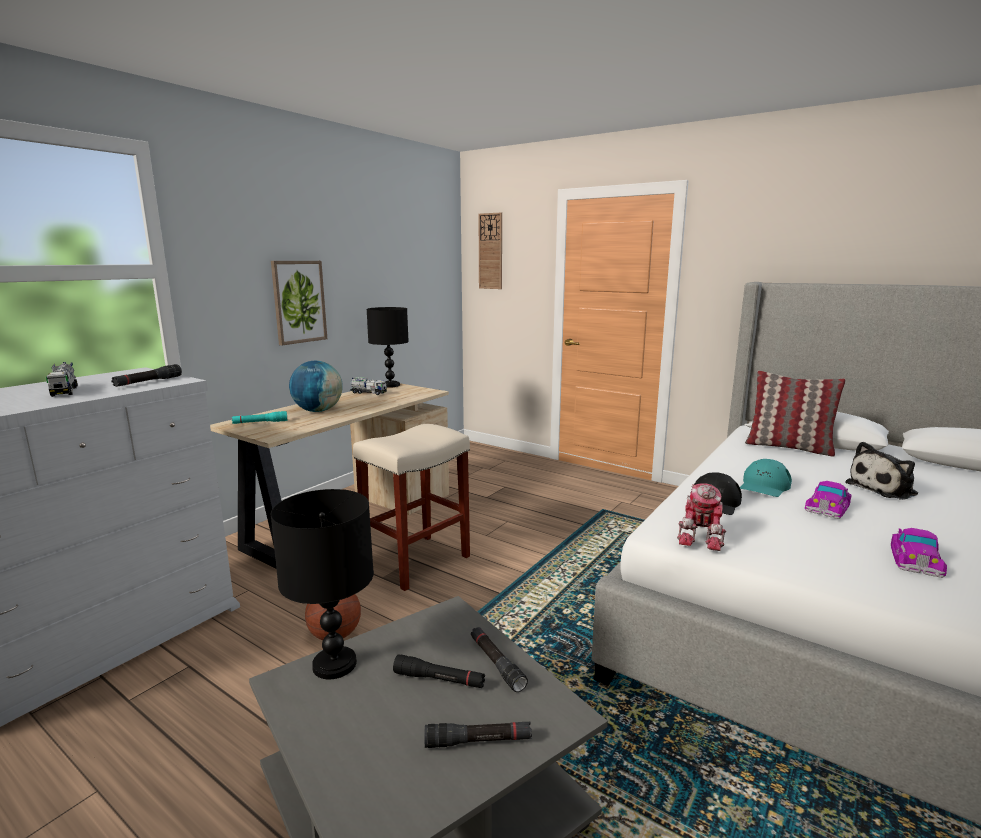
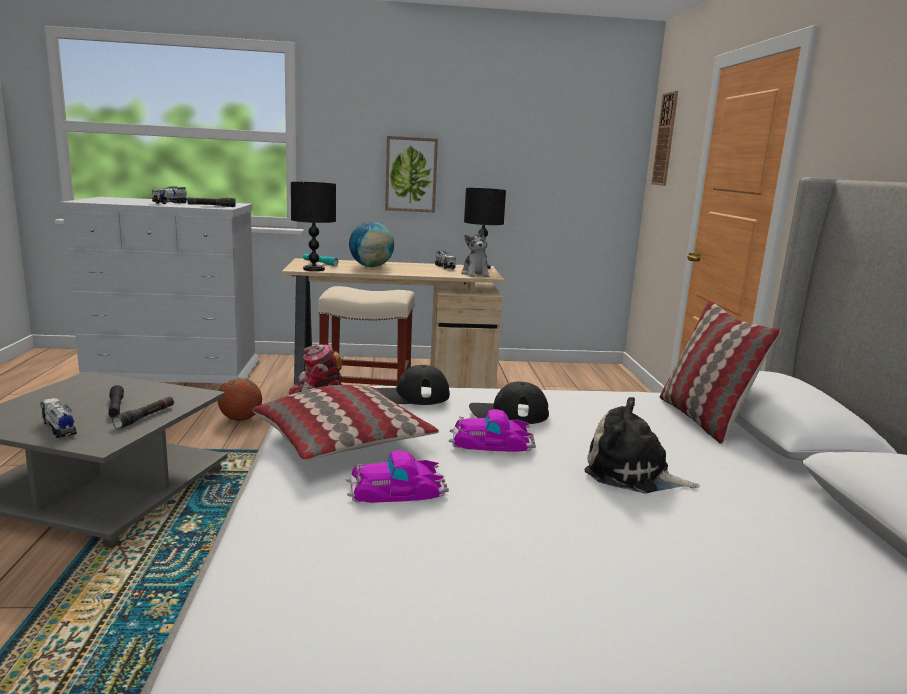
camera: 50 degrees right, 0 degrees up
(333, 664) = (112, 382): black table lamp -> black table lamp (313, 269)
(416, 393) = (475, 274): none -> plush toy
(478, 741) = (59, 428): black flashlight -> toy truck
(764, 486) = (508, 413): turquoise cap -> black cap
(811, 552) = (344, 441): none -> pillow

